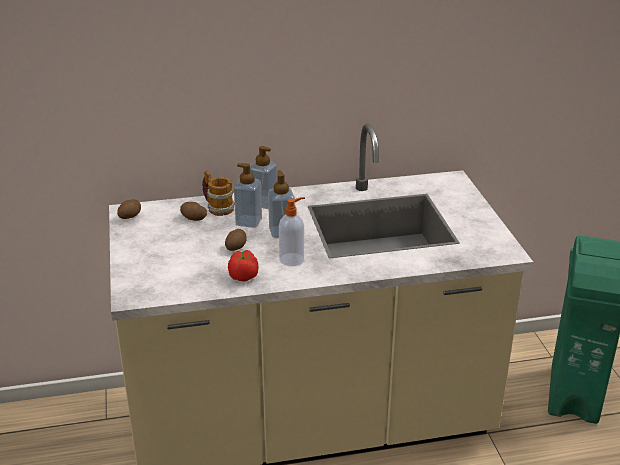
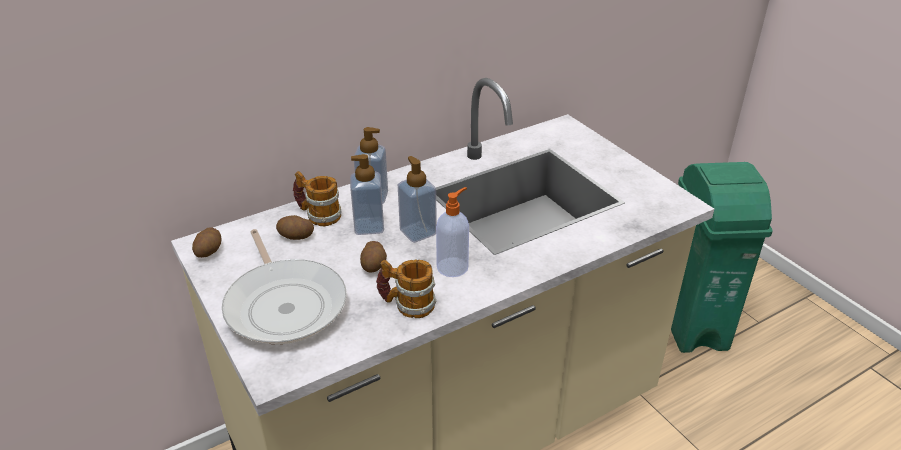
camera: 20 degrees left, 5 degrees up
(161, 258) = (285, 304): none -> frying pan
(243, 276) = (407, 304): tomato -> mug

